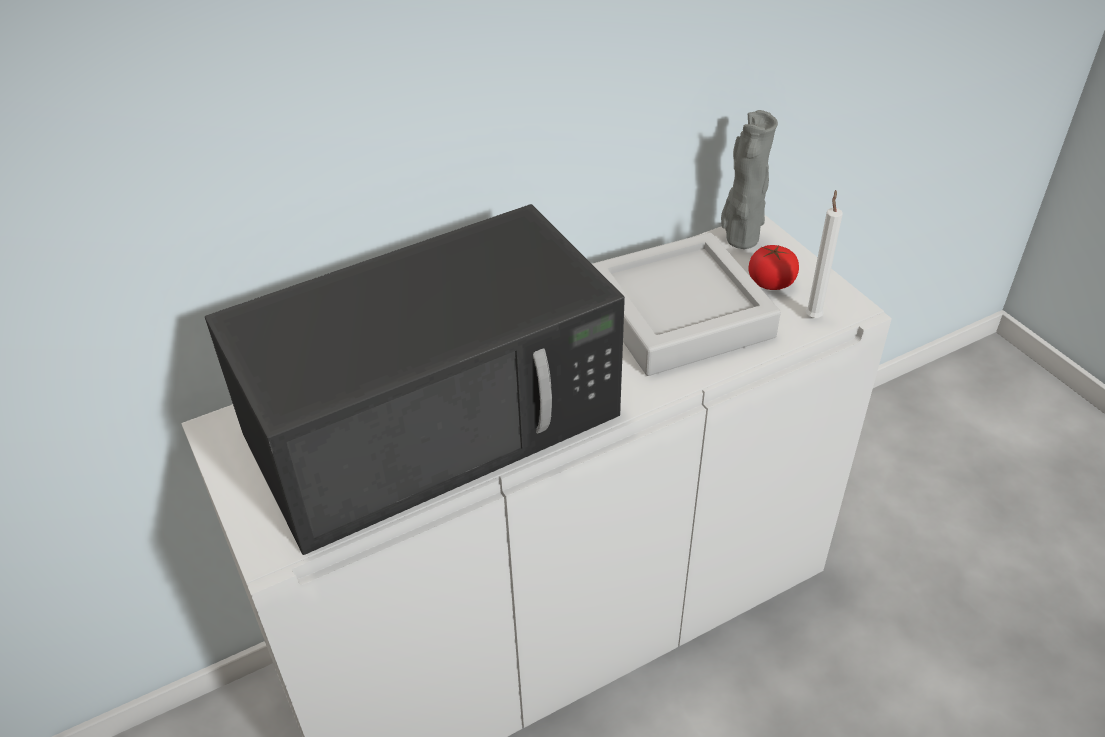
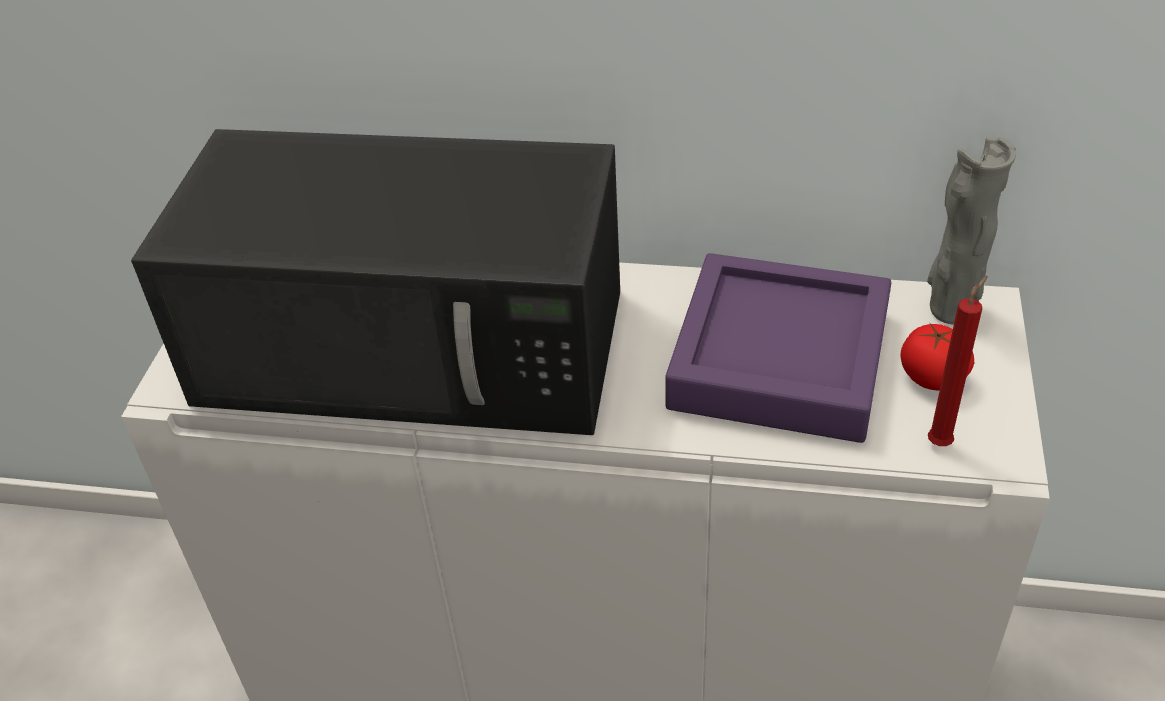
camera: 40 degrees right, 0 degrees up
(679, 314) = (779, 360): grey tray -> purple tray
(813, 316) = (942, 442): white candle -> red candle

